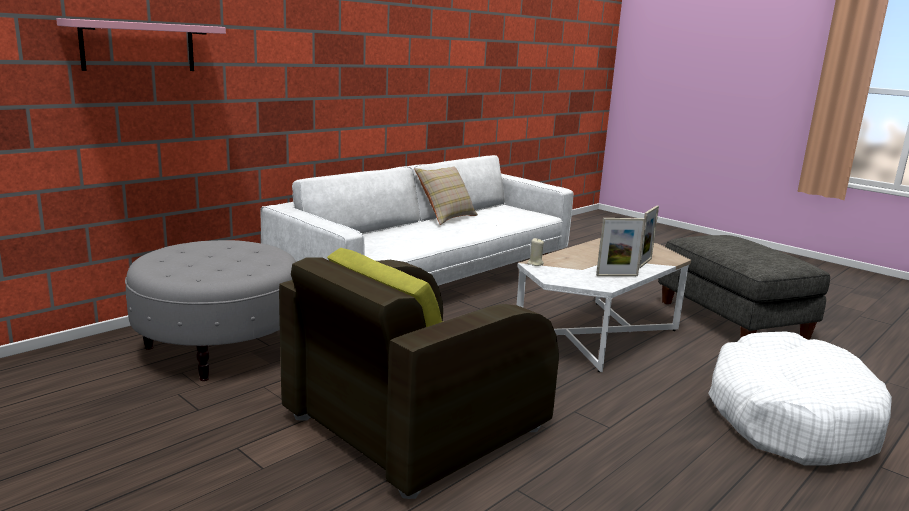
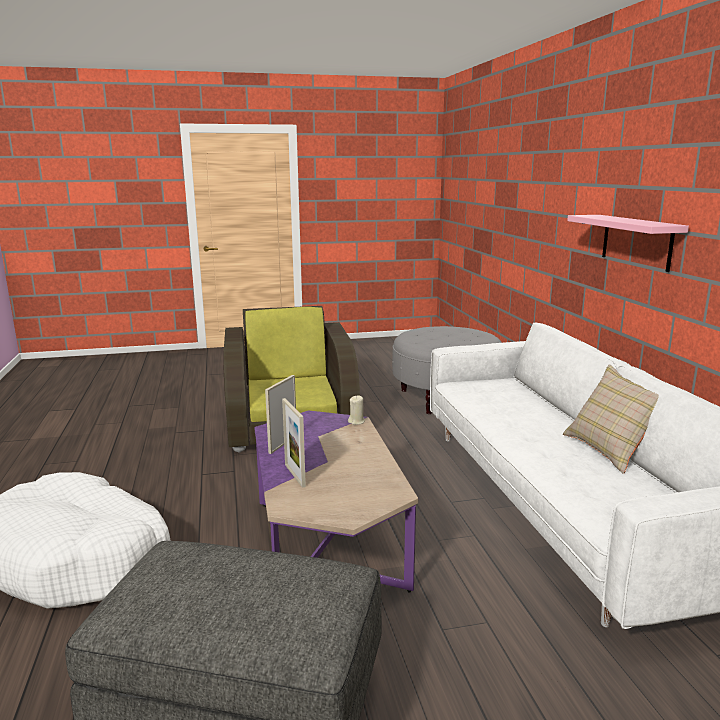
camera: 125 degrees right, 0 degrees up
(138, 46) = (523, 199): pink shelf -> pink shelf (636, 241)
(597, 334) = (329, 543): white coffee table -> purple coffee table

